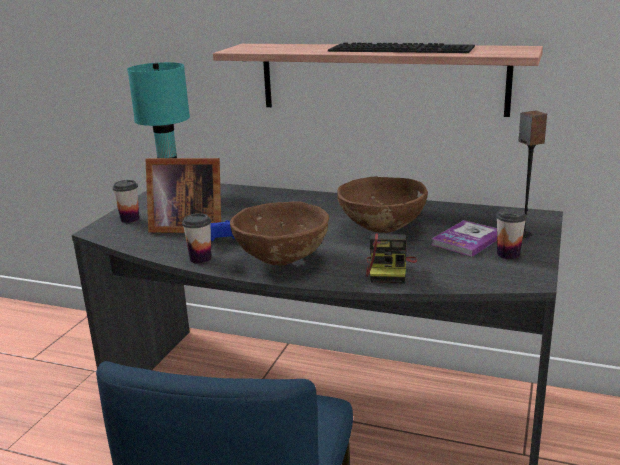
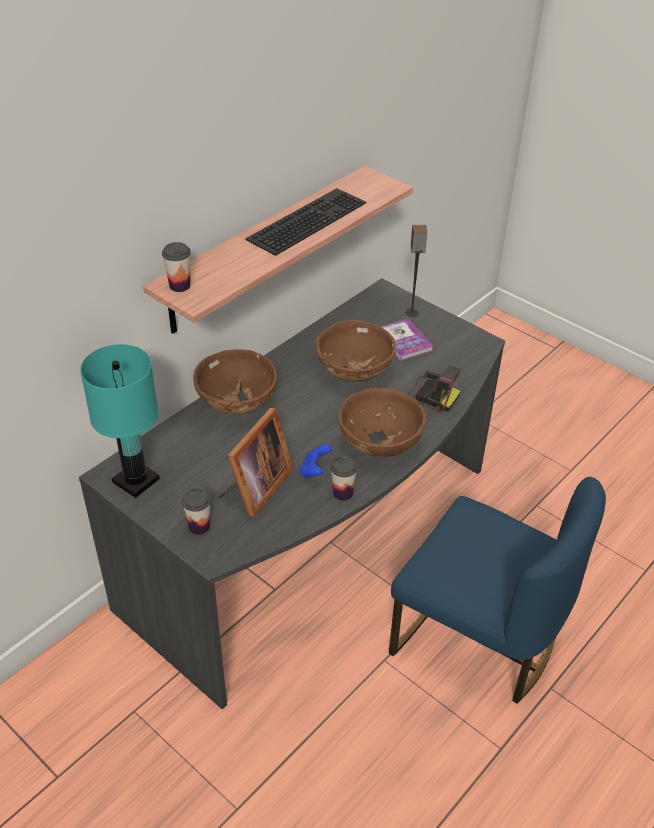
camera: 70 degrees left, 20 degrees up
(286, 200) = (237, 405): none -> brown bowl
(508, 254) = (440, 334): cup -> cup (179, 286)

